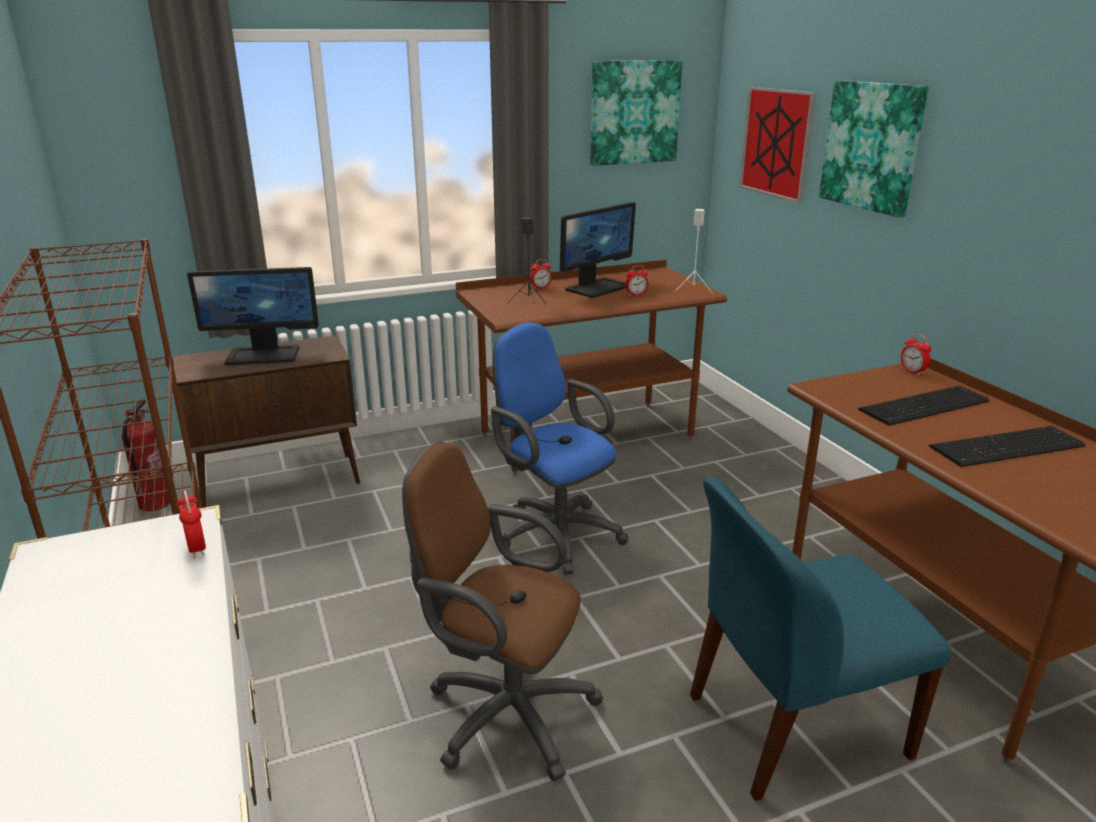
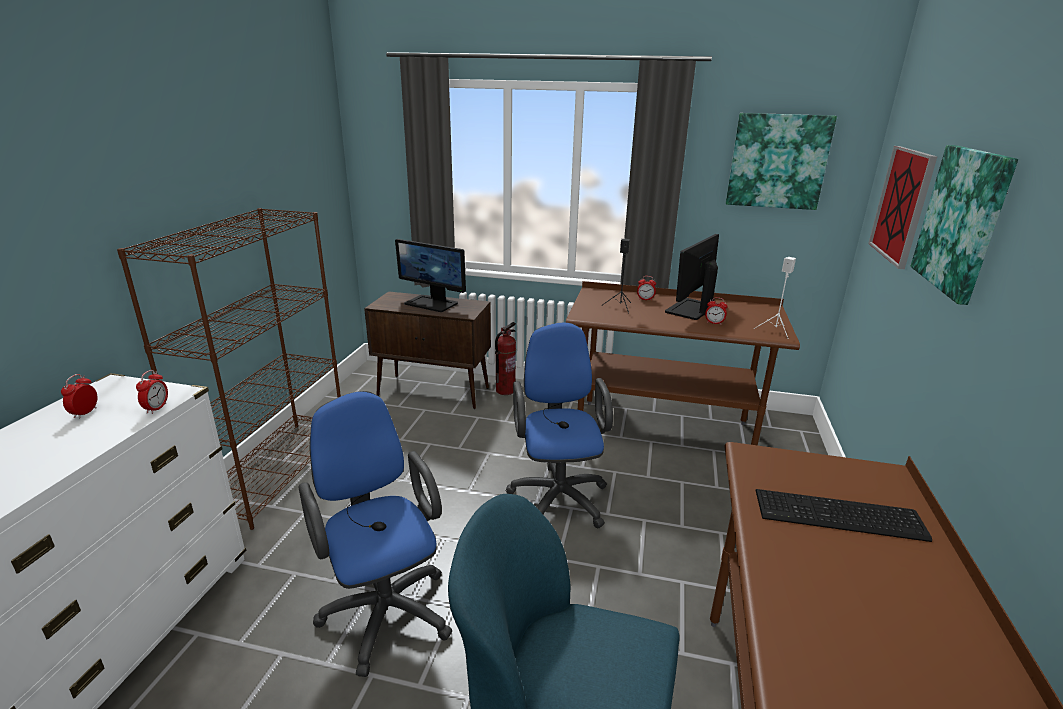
camera: 35 degrees right, 0 degrees up
(154, 503) = (362, 381): fire extinguisher -> fire extinguisher (505, 390)
(502, 712) = (384, 607): brown office chair -> blue office chair
(598, 287) = (691, 309): monitor -> monitor turned 135 degrees clockwise
(912, 371) = (884, 475): alarm clock -> alarm clock (85, 413)
(1010, 447) = (872, 602): keyboard -> none

